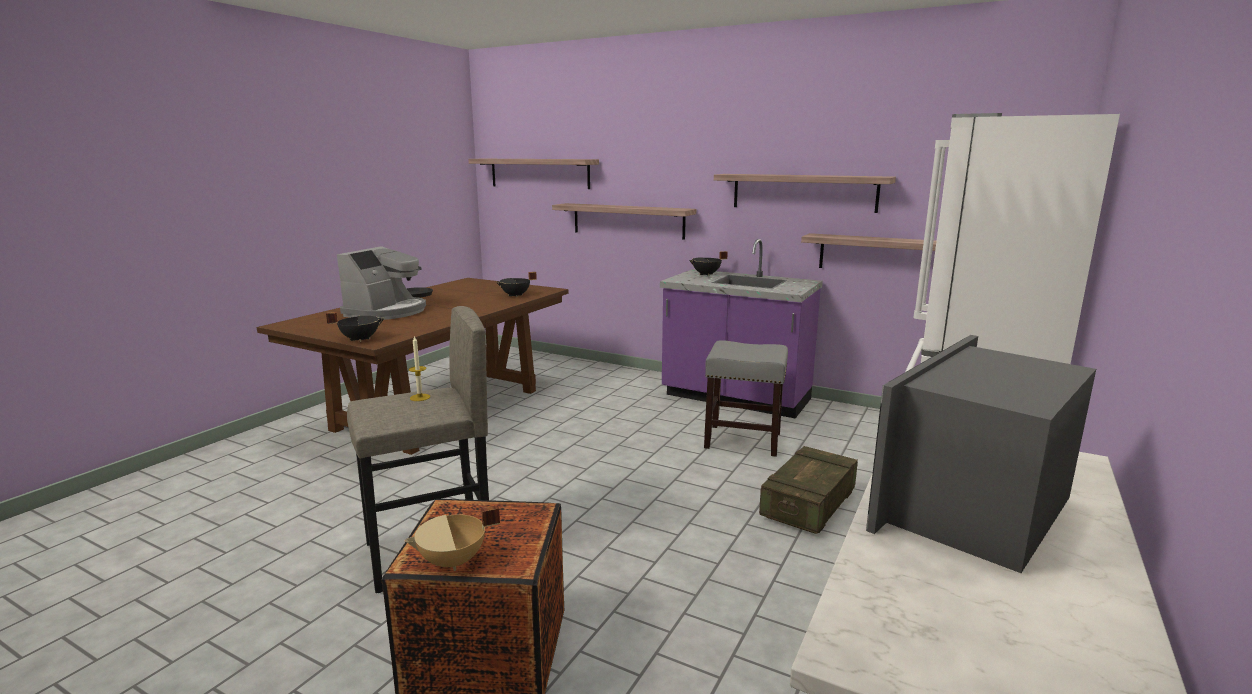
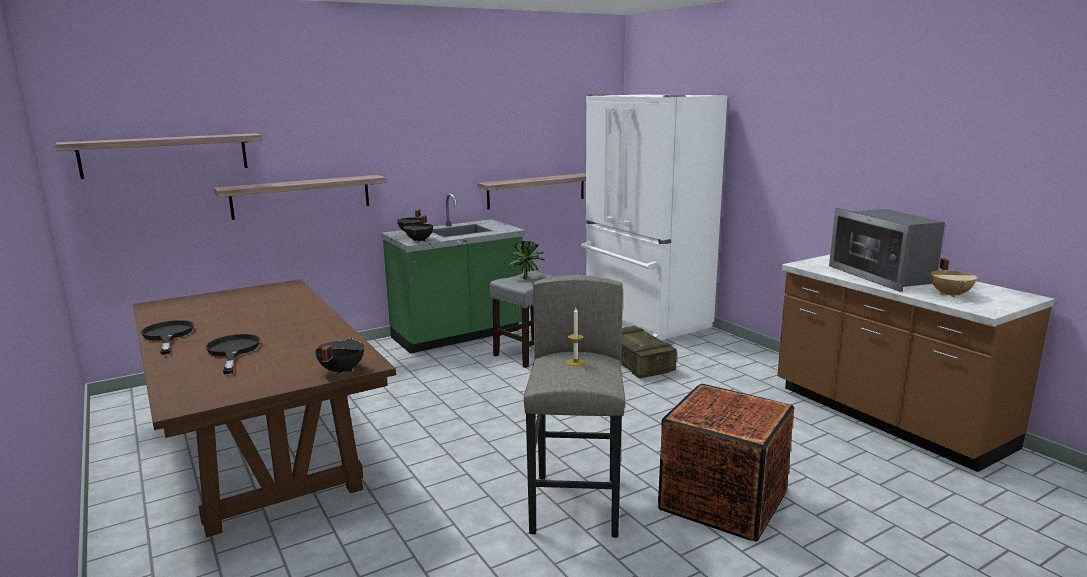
camera: 60 degrees left, 0 degrees up
(387, 312) = (233, 351): coffee machine -> black frying pan
(453, 562) = (761, 422): beige cooking pot -> beige cooking pot (950, 294)
(515, 295) = (284, 297): black cooking pot -> black cooking pot (420, 240)
(735, 399) = (458, 335): purple counter -> green counter
(752, 350) = (527, 279): none -> potted plant
(803, 192) = (469, 150): shelf -> none

